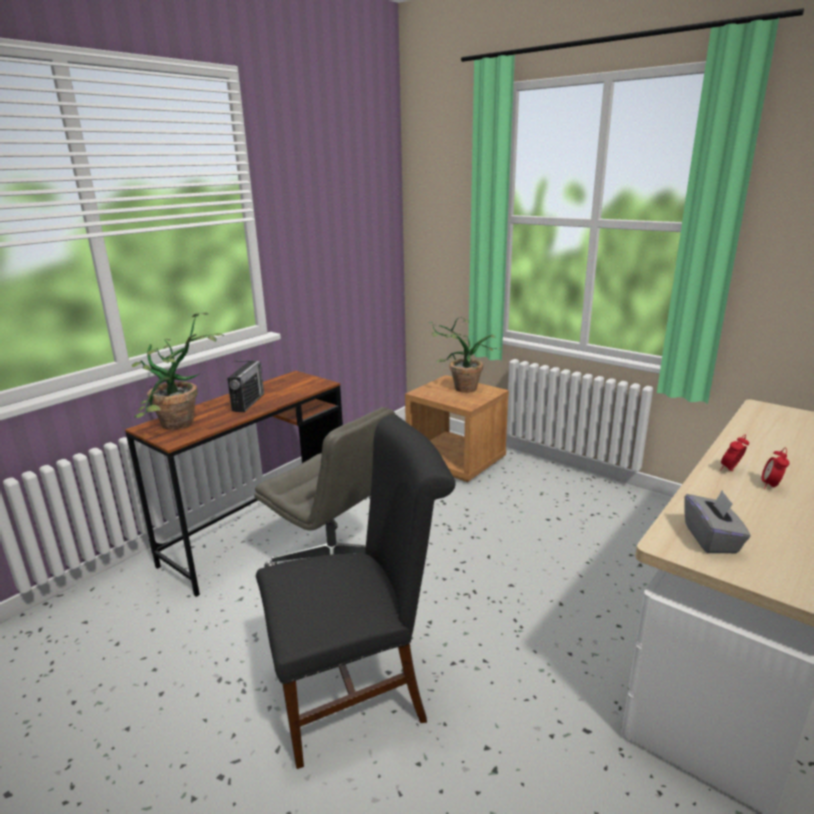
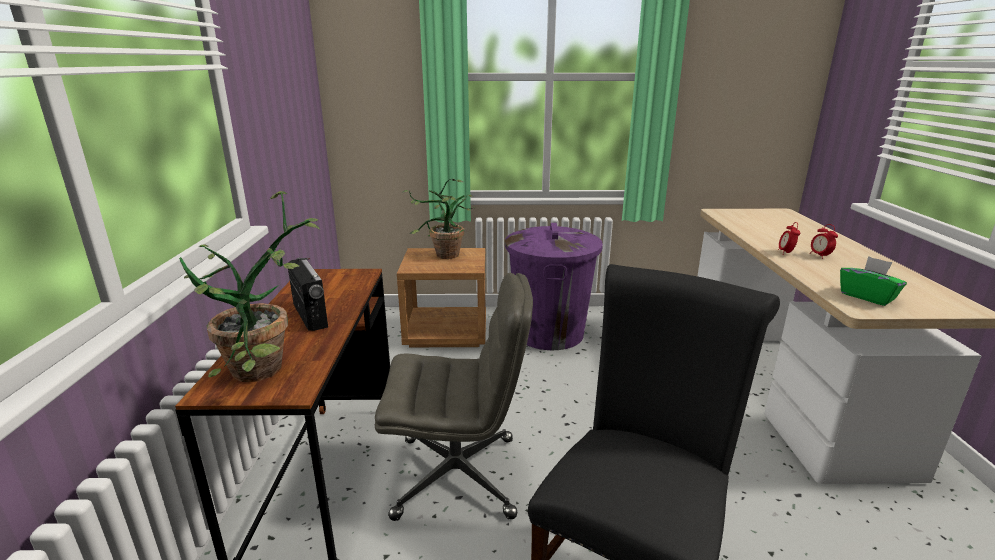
camera: 40 degrees left, 0 degrees up
(545, 493) = (549, 333): none -> purple trash can
(711, 539) = (867, 296): grey tissue box -> green tissue box

